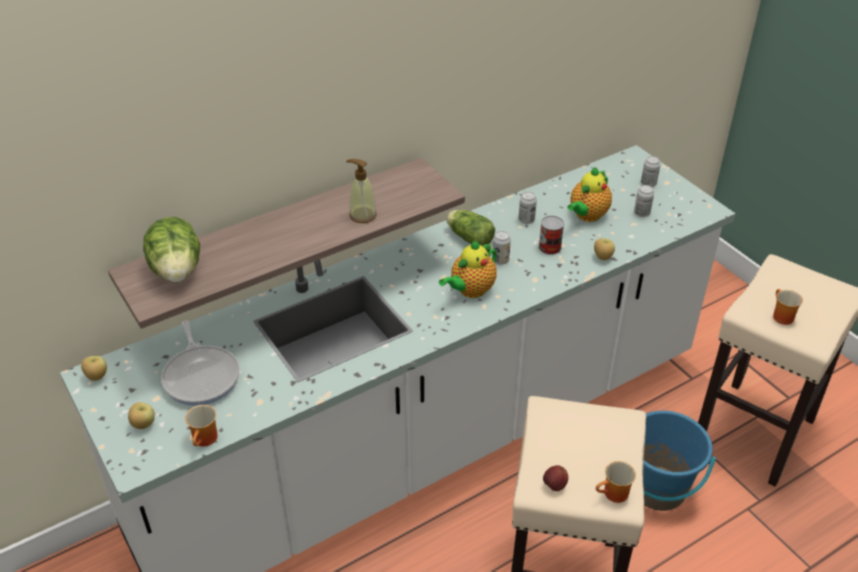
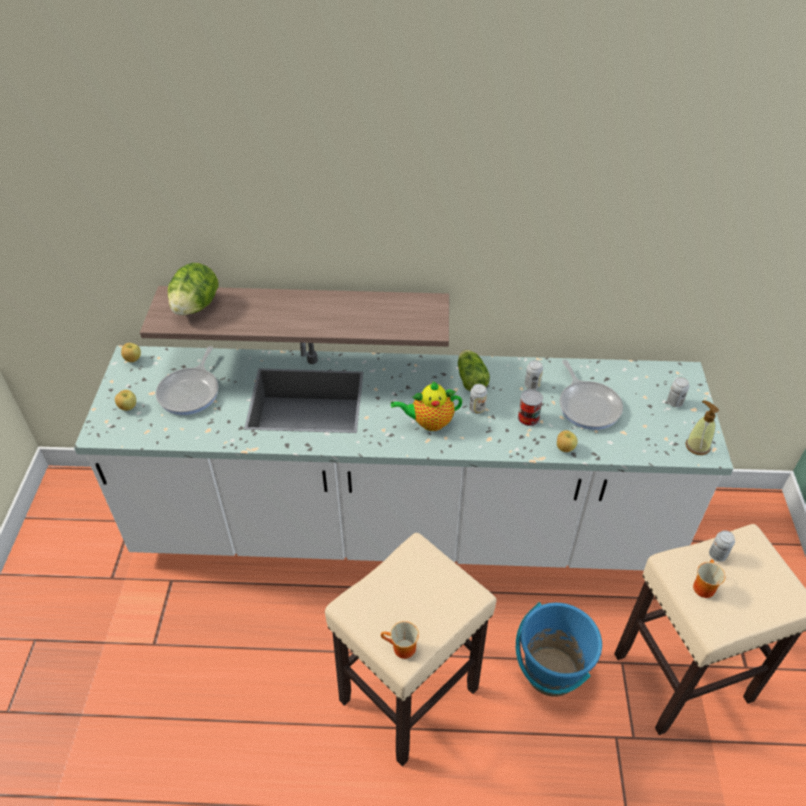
camera: 35 degrees right, 5 degrees up
(206, 440) = (152, 439): mug -> none
(362, 215) = (356, 321): soap dispenser -> soap dispenser (697, 446)
(554, 486) = (364, 613): apple -> none
(587, 216) = (588, 406): teapot -> frying pan
(641, 213) = (640, 426): can -> can (717, 555)

